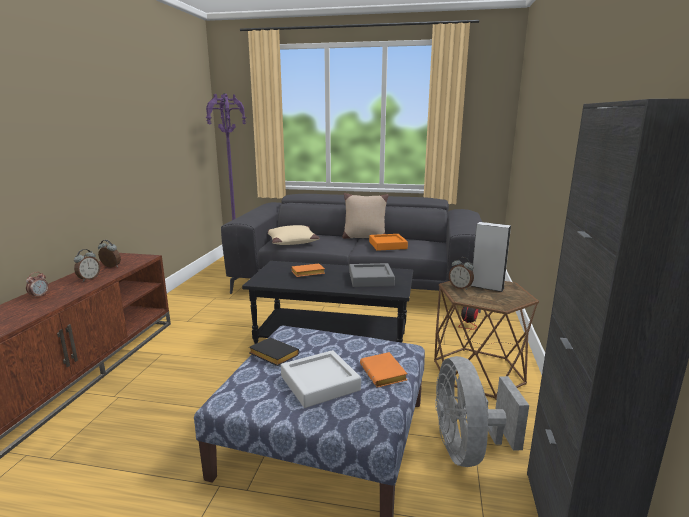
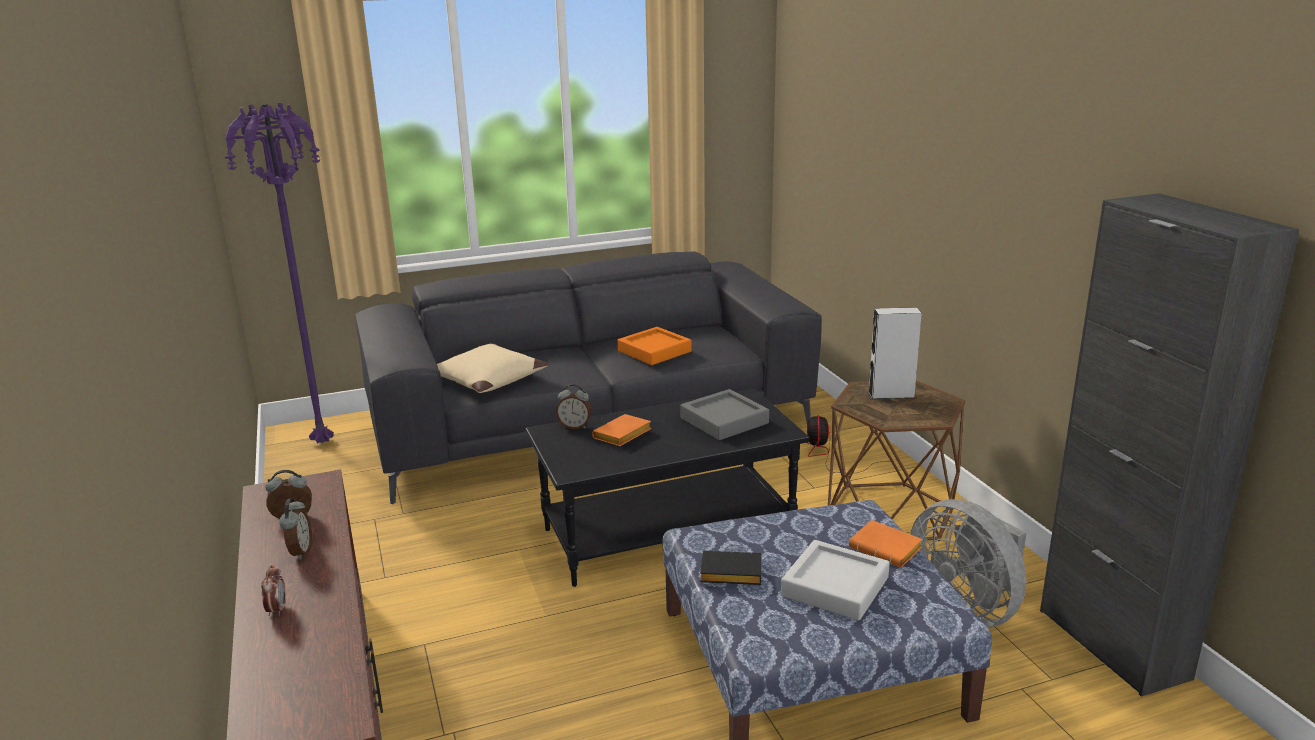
camera: 30 degrees left, 5 degrees up
(364, 238) = (594, 344): beige pillow -> none
(460, 287) = (864, 405): alarm clock -> alarm clock (575, 426)

